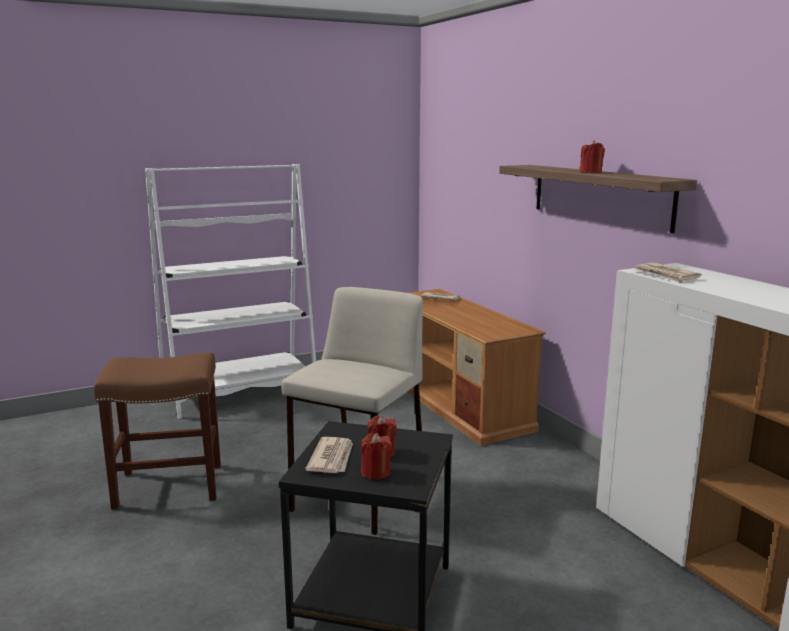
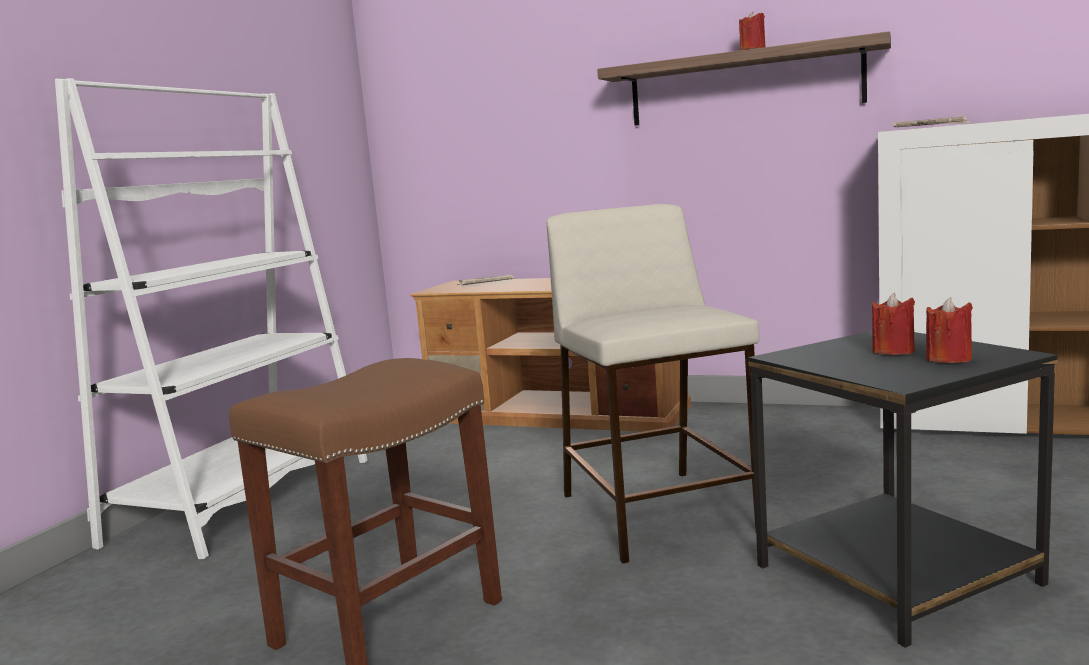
camera: 40 degrees left, 5 degrees down
(332, 458) = (873, 367): newspaper -> none

